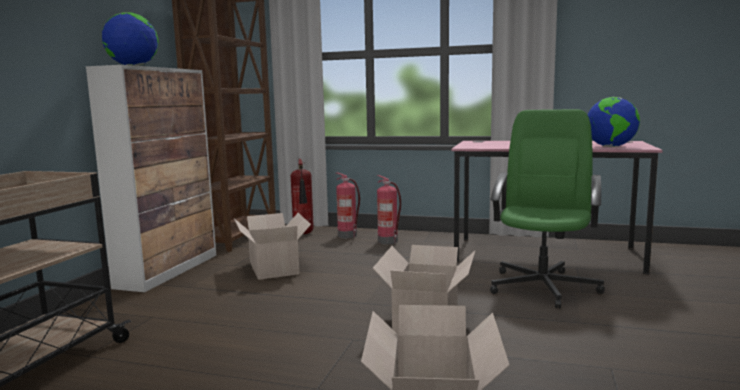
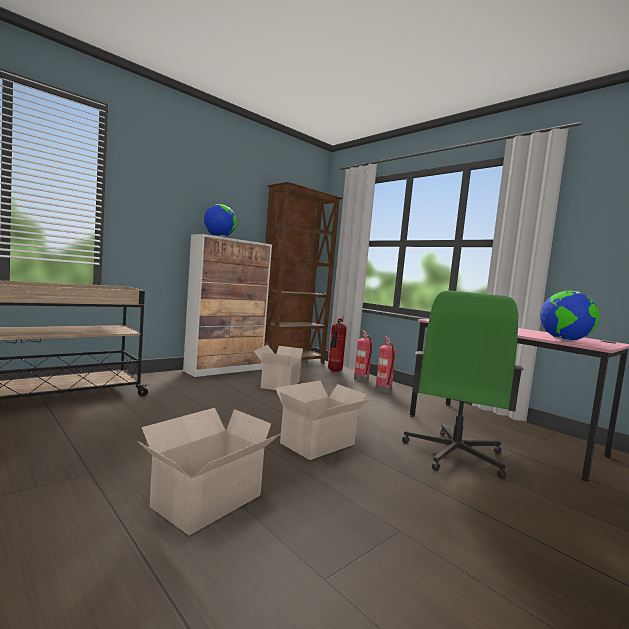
camera: 30 degrees right, 5 degrees down
(543, 286) = (454, 455): green office chair -> green office chair turned 150 degrees clockwise

